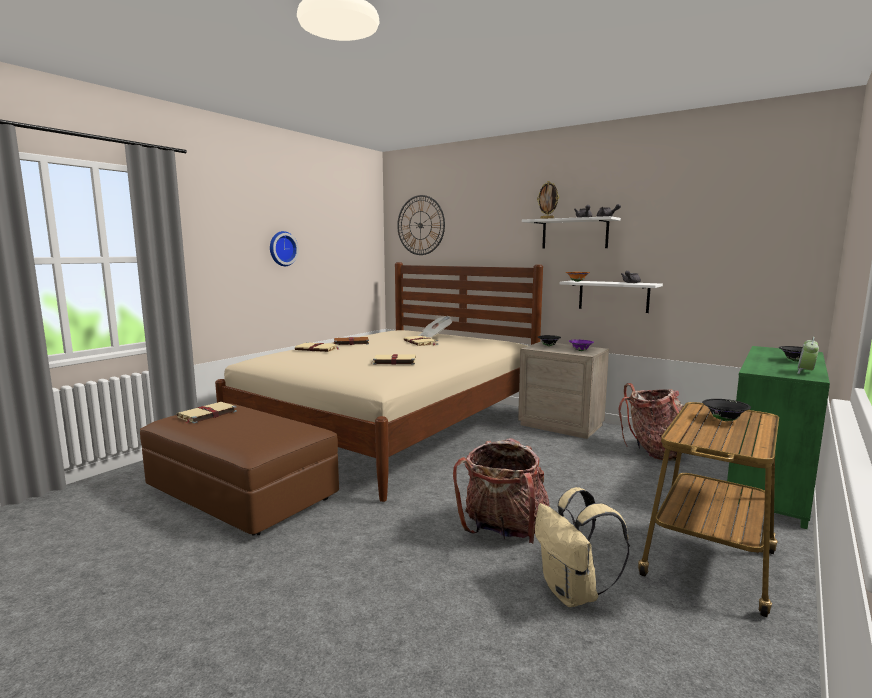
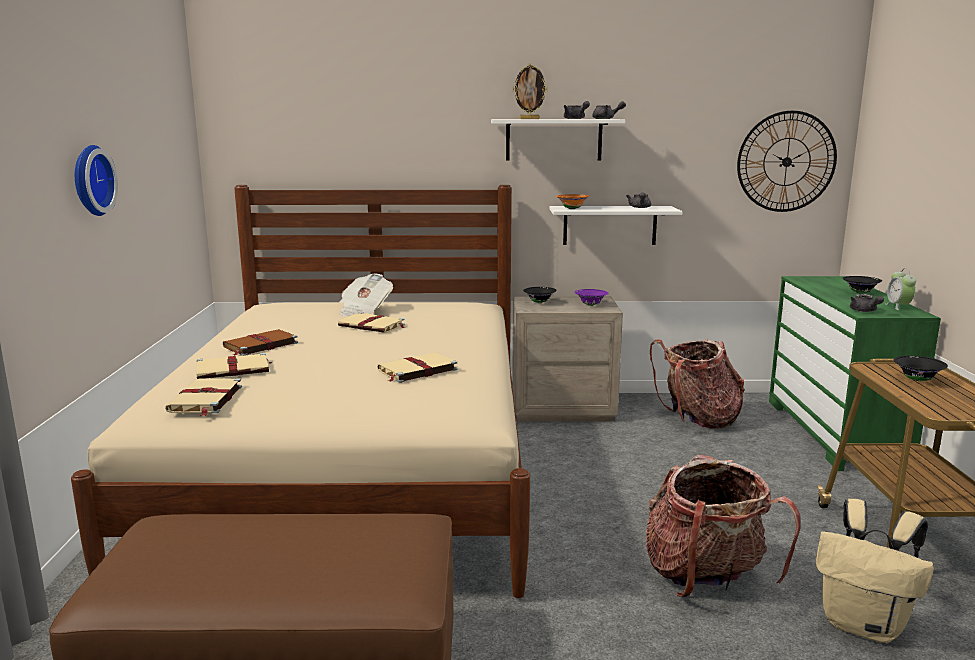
camera: 35 degrees left, 5 degrees up
(206, 414) = (181, 554): beige book -> beige book (205, 399)
(420, 225) = (280, 120): wall clock -> wall clock (786, 162)
(759, 370) = (864, 311): none -> grey teapot

